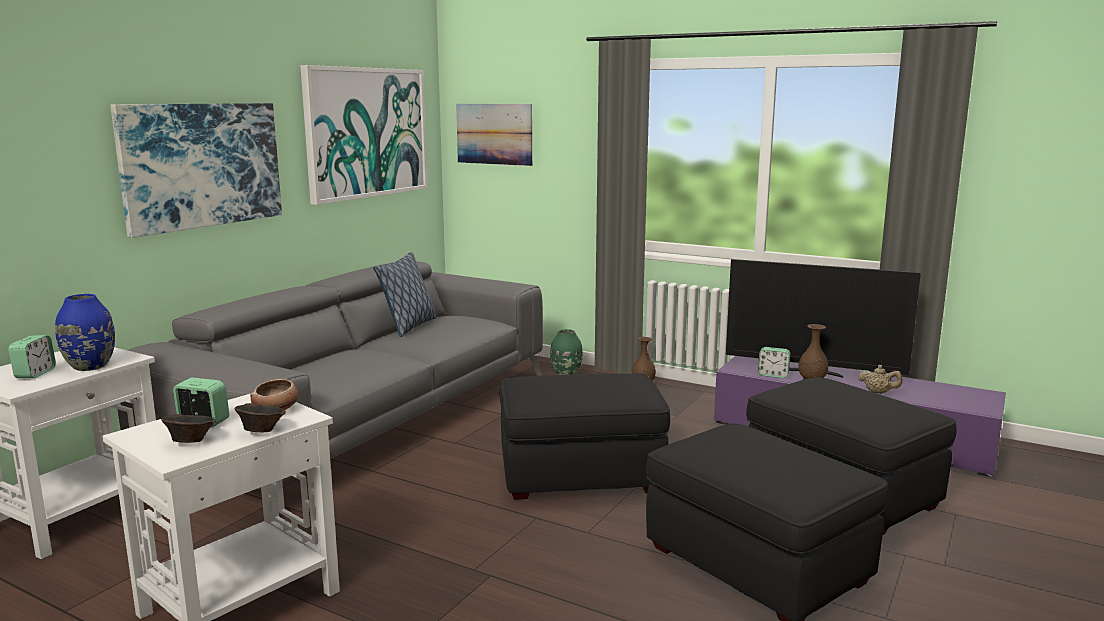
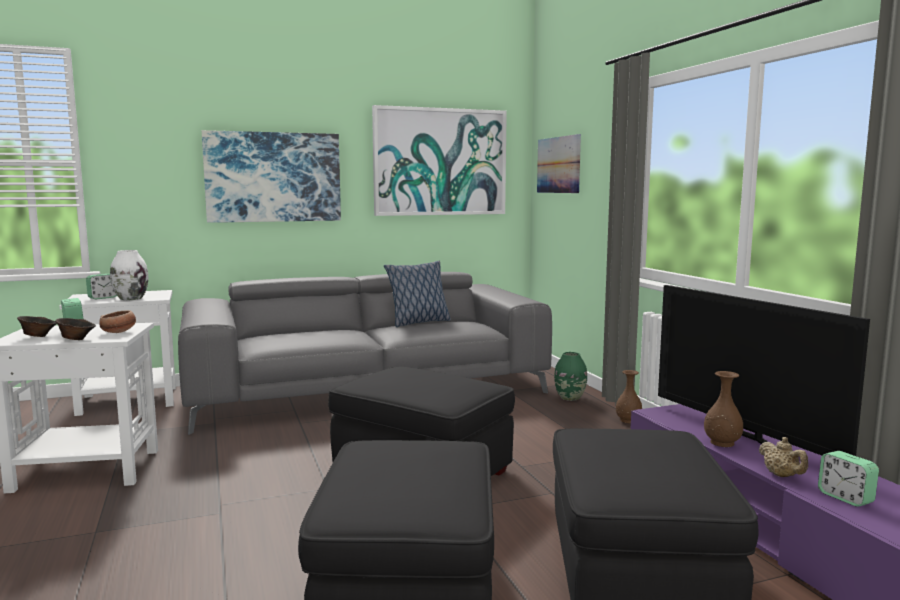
camera: 40 degrees right, 5 degrees down
(89, 366) = (131, 298): blue vase -> white vase
(773, 375) = (686, 427): alarm clock -> alarm clock (845, 498)

